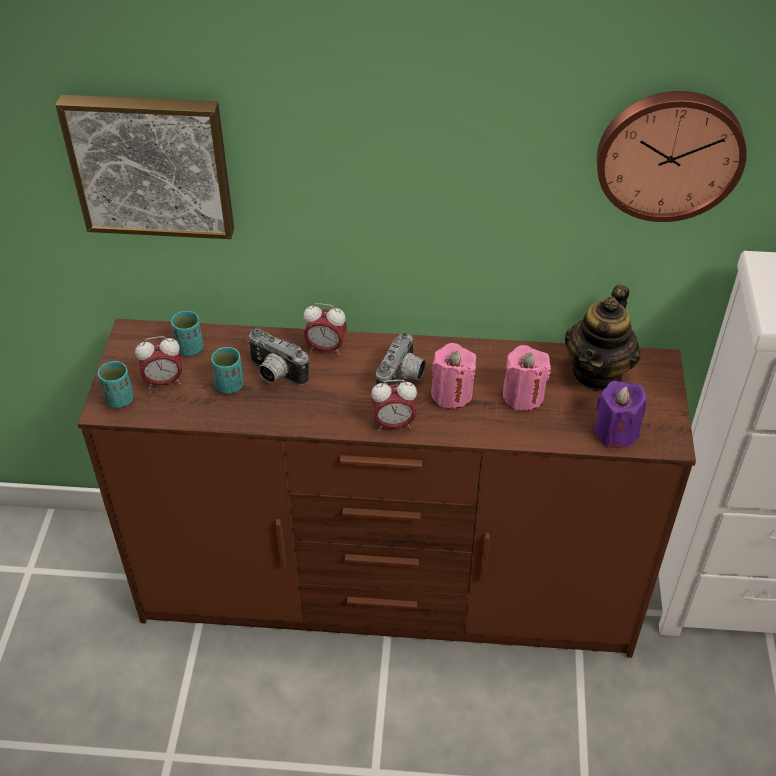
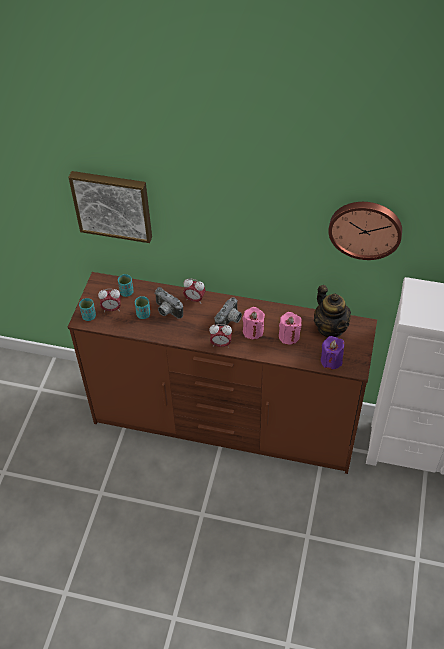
camera: 10 degrees right, 5 degrees up
(598, 373) = (330, 328): teapot -> teapot turned 60 degrees counterclockwise

